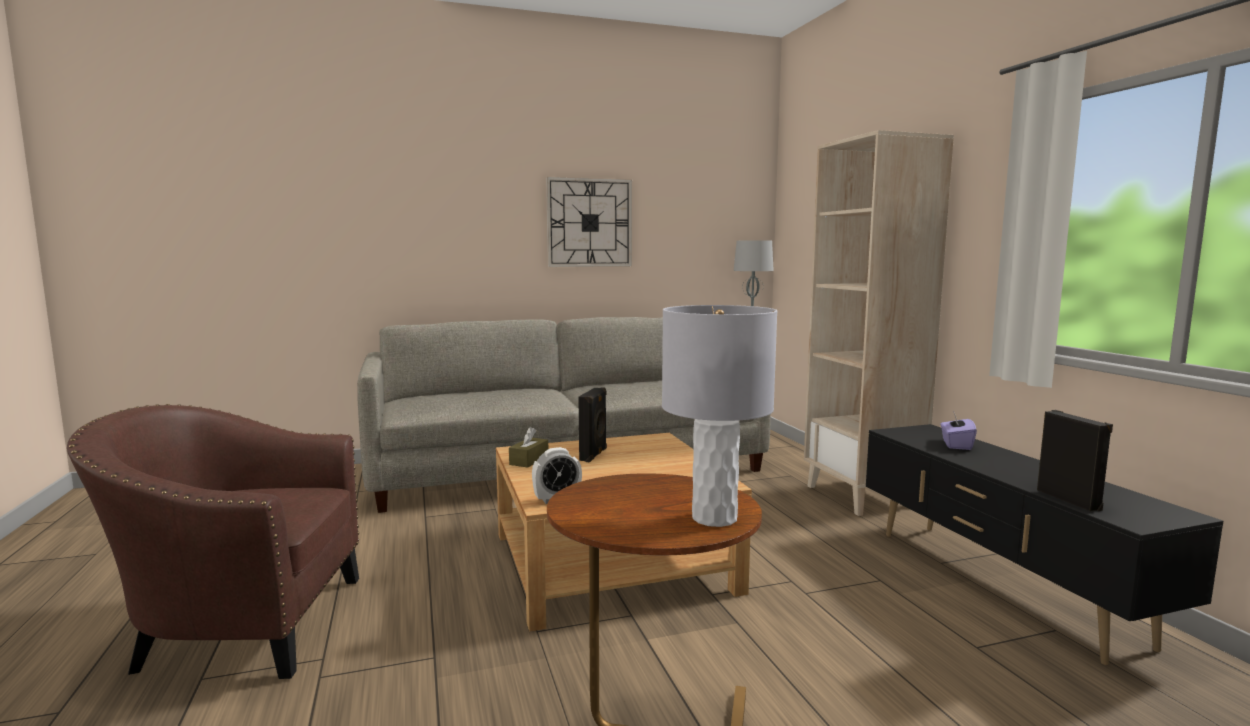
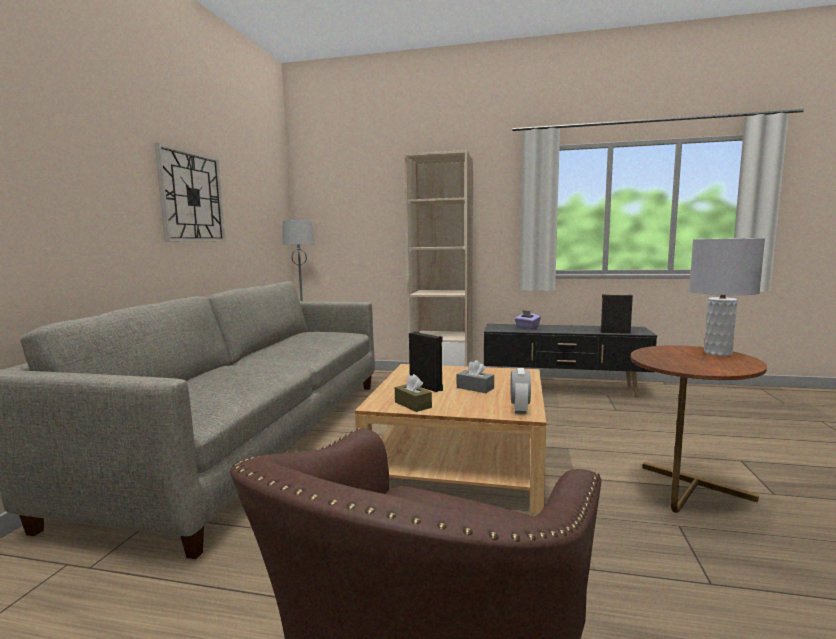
camera: 60 degrees left, 0 degrees up
(614, 472) = (475, 388): none -> grey tissue box

